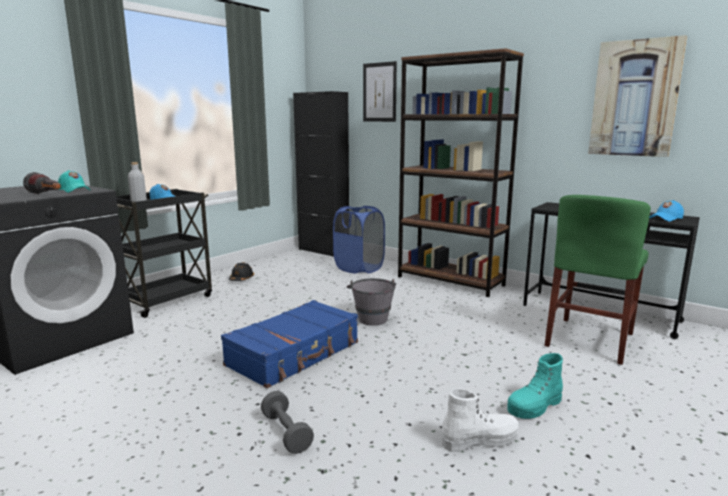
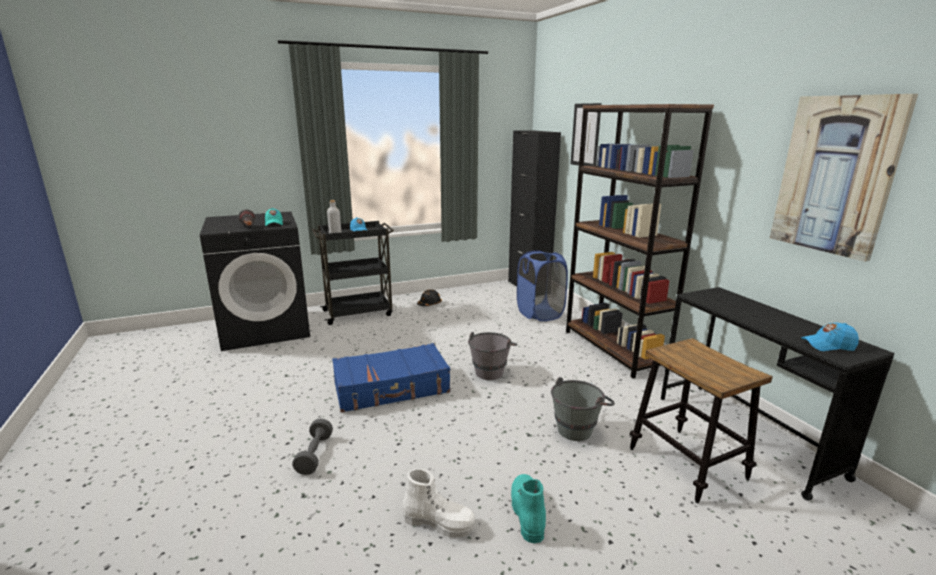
camera: 30 degrees right, 5 degrees up
(494, 338) = (578, 427): none -> grey bucket
(534, 407) = (527, 513): turquoise boot -> turquoise boot turned 90 degrees clockwise
(590, 339) = (687, 463): green chair -> stool

